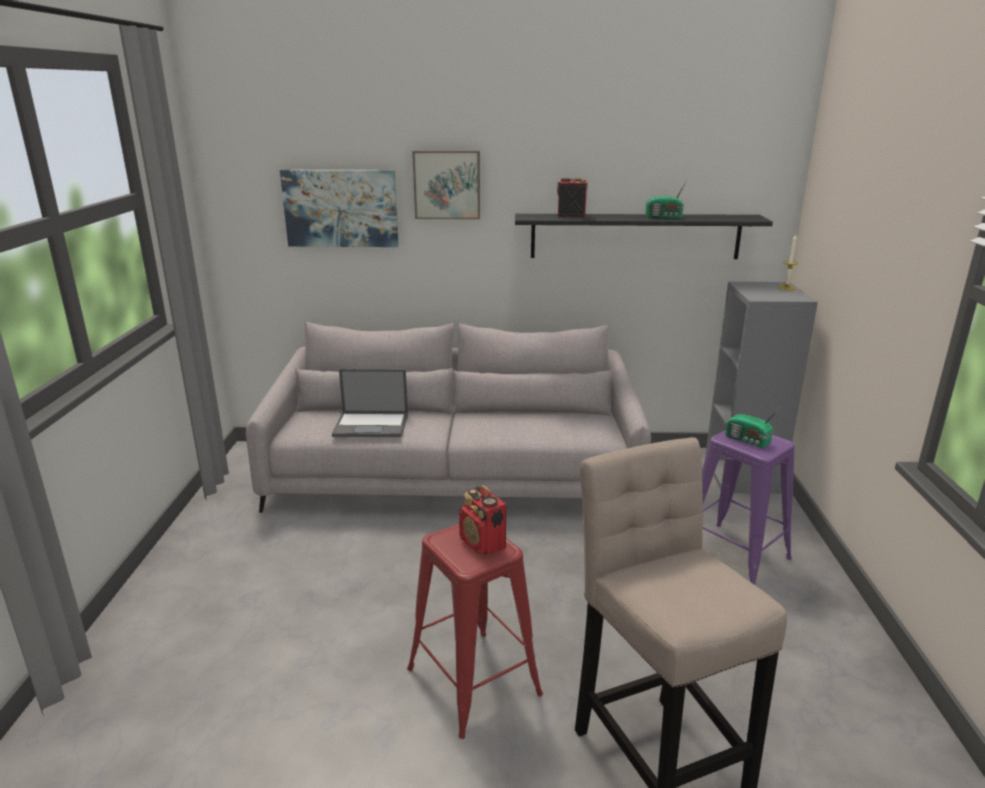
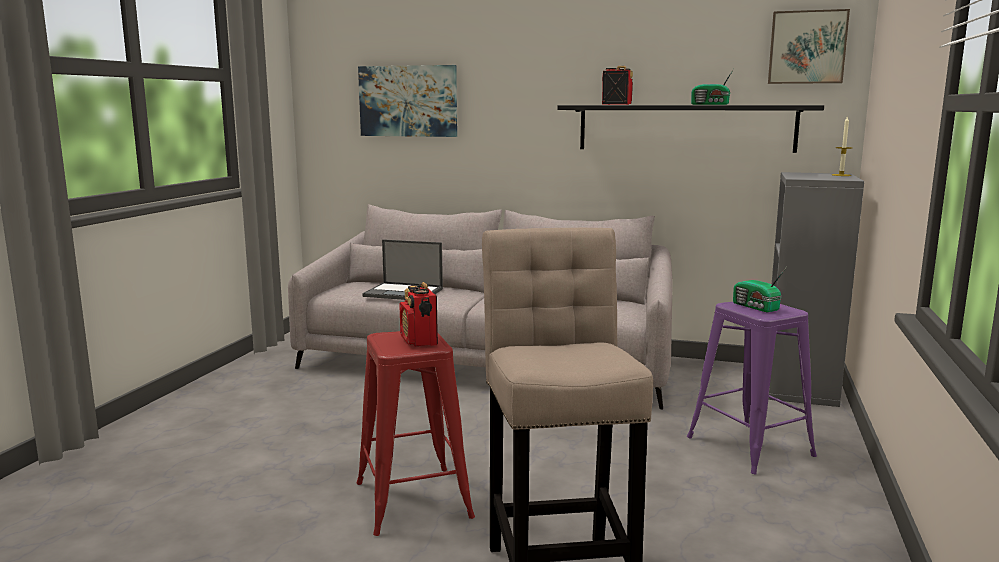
camera: 15 degrees right, 10 degrees down
(447, 184) = (502, 78): picture -> picture (807, 47)

